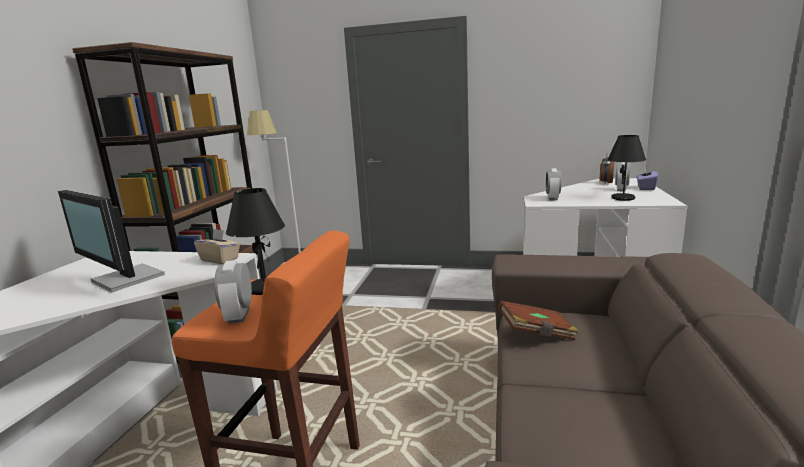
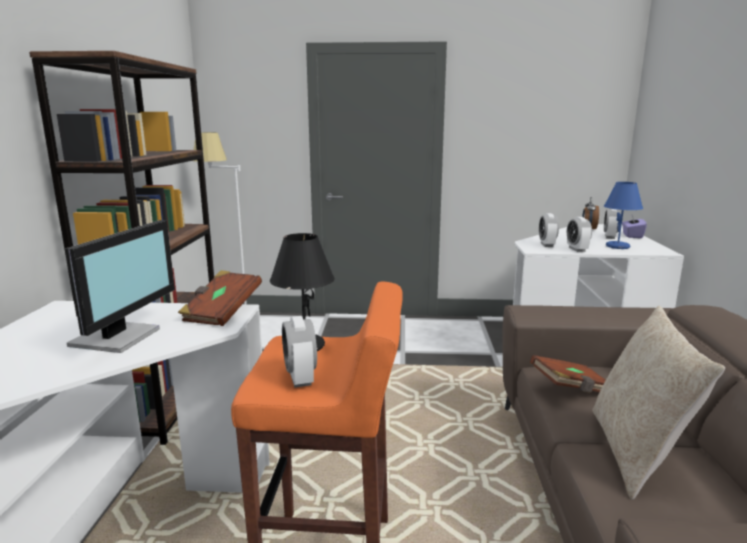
camera: 10 degrees left, 0 degrees up
(125, 279) = (119, 337): monitor -> monitor turned 105 degrees counterclockwise
(220, 259) = (222, 312): beige tissue box -> brown book
(574, 397) = (636, 453): none -> beige pillow
(579, 202) = (577, 249): none -> alarm clock
(623, 198) = (618, 246): black table lamp -> blue table lamp

